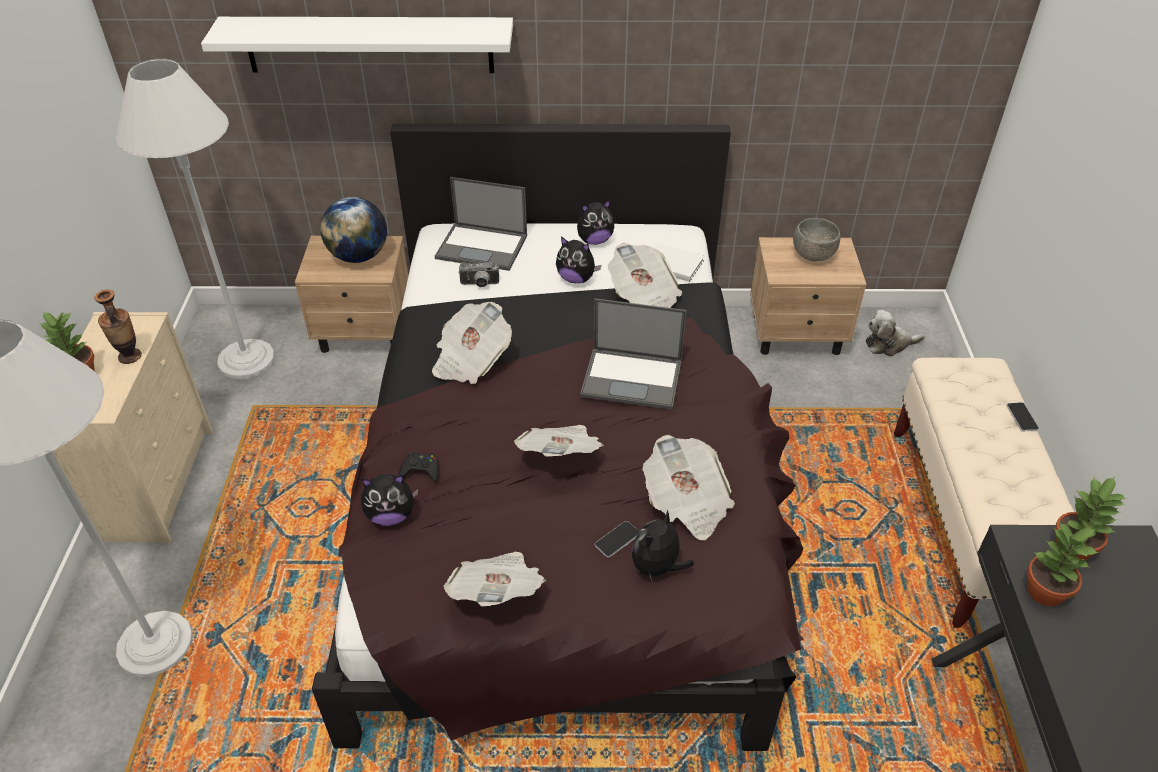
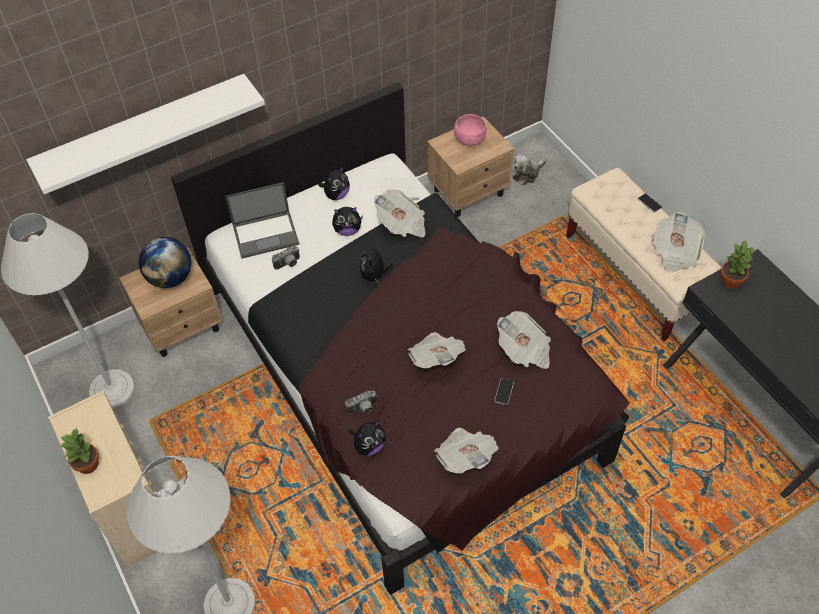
camera: 30 degrees left, 10 degrees up
(130, 356) = (110, 434): vase -> none
(421, 470) = (363, 409): black game controller -> camera
(471, 360) = (331, 322): newspaper -> newspaper (675, 252)
(633, 378) = (439, 286): laptop -> none
(657, 568) = (535, 396): plush toy -> plush toy (374, 275)
(812, 255) = (469, 141): grey bowl -> pink bowl
(1044, 591) = (731, 311): potted plant -> none

